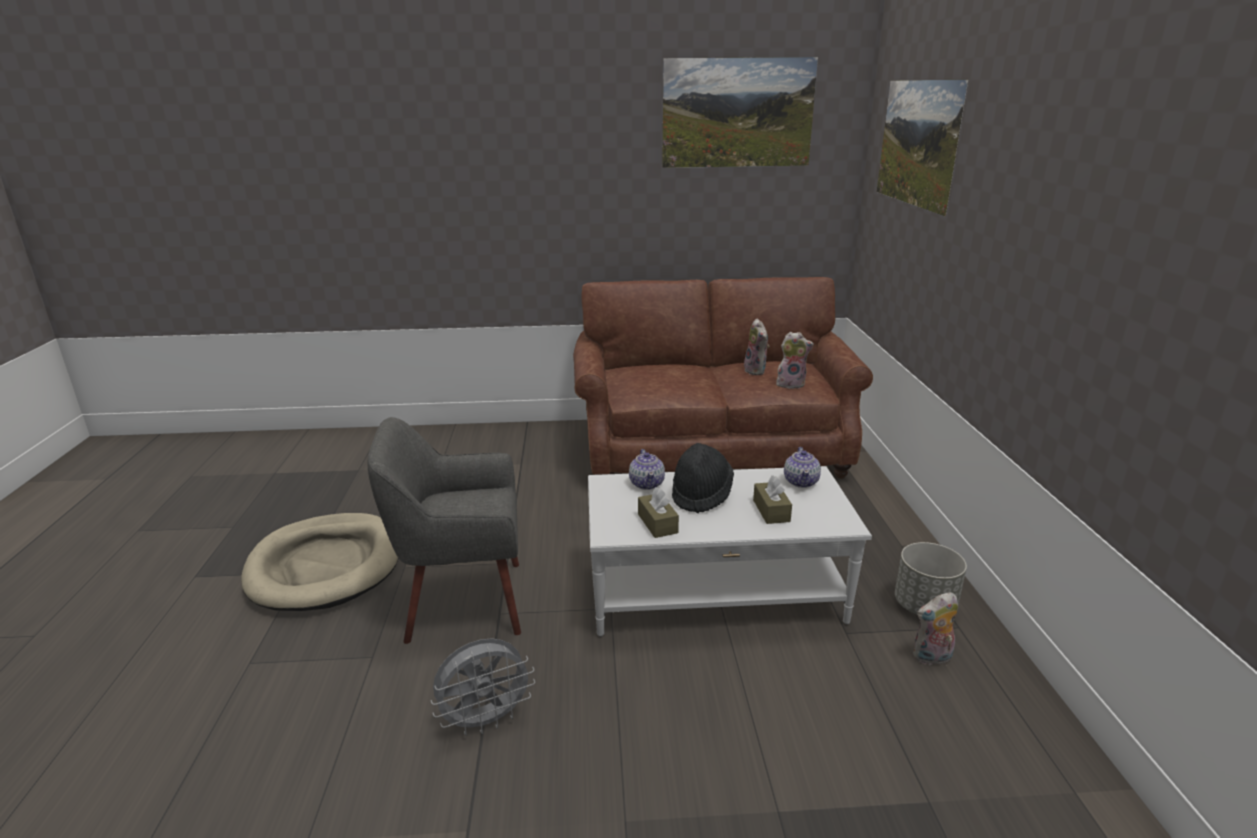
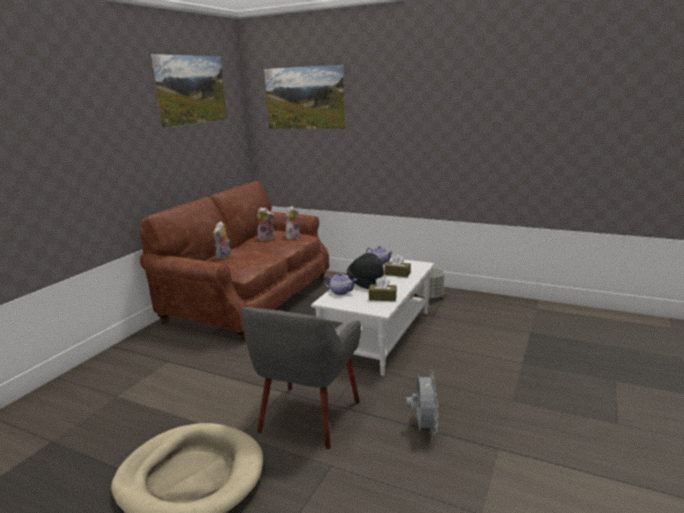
camera: 60 degrees left, 5 degrees down
(932, 658) = (460, 306): plush toy -> plush toy (224, 256)

